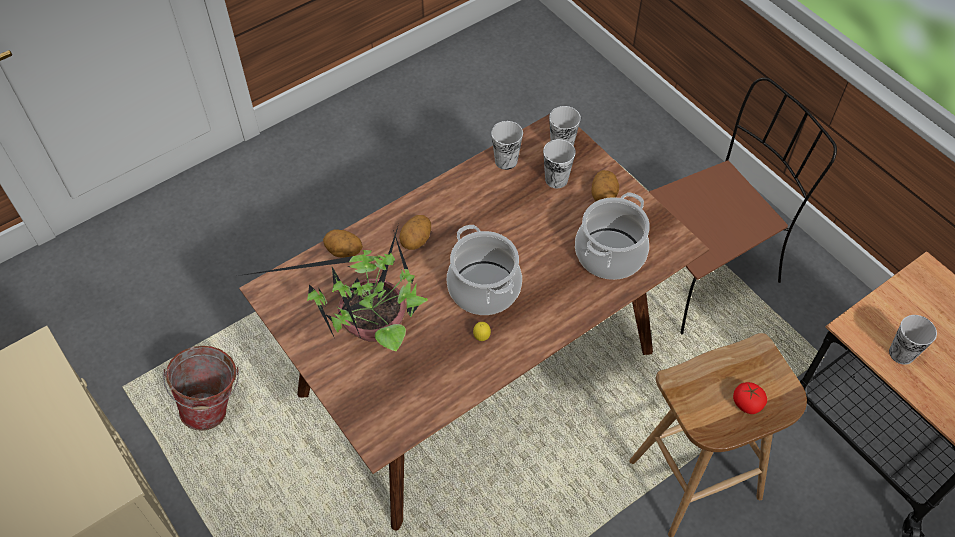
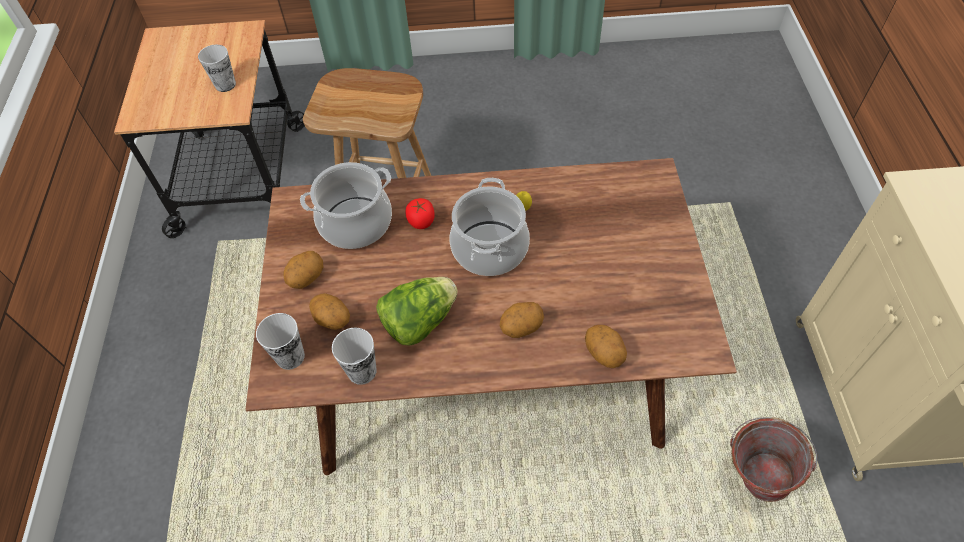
camera: 145 degrees left, 0 degrees up
(370, 325) = (616, 266): potted plant -> none
(493, 208) = (419, 322): none -> lettuce
(556, 179) = (332, 320): cup -> potato
(701, 267) = (219, 361): brown chair -> none
(746, 404) = (365, 90): tomato -> tomato (421, 221)

